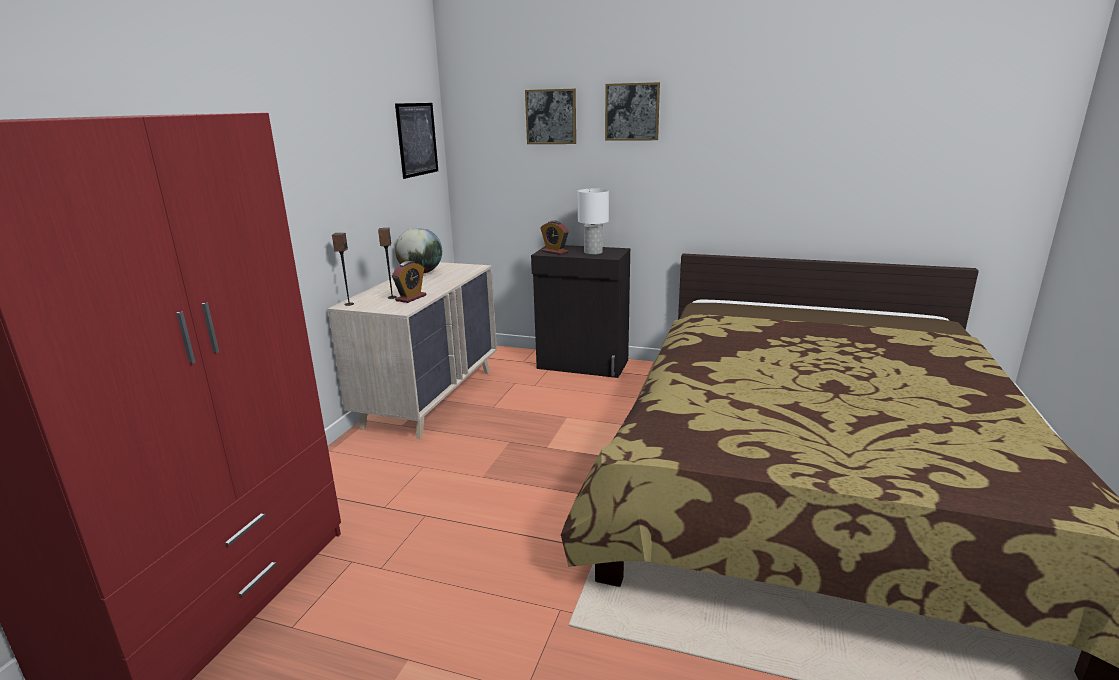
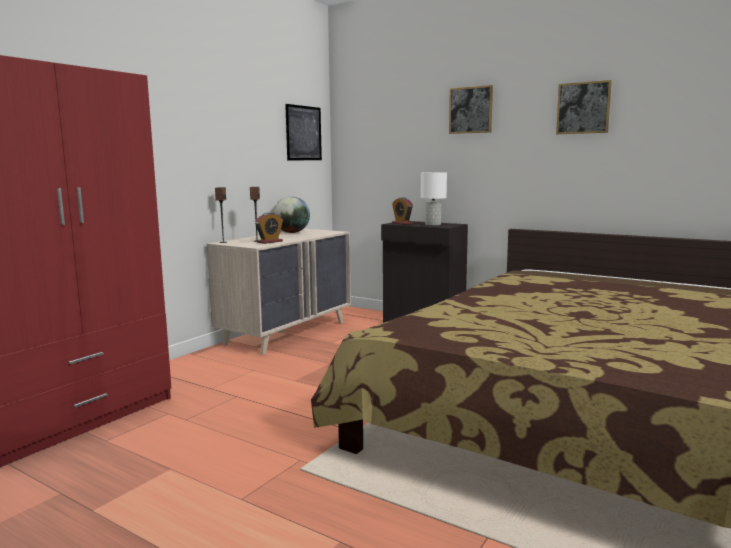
camera: 15 degrees right, 10 degrees down
(551, 117) = (408, 116): picture -> picture (583, 108)

